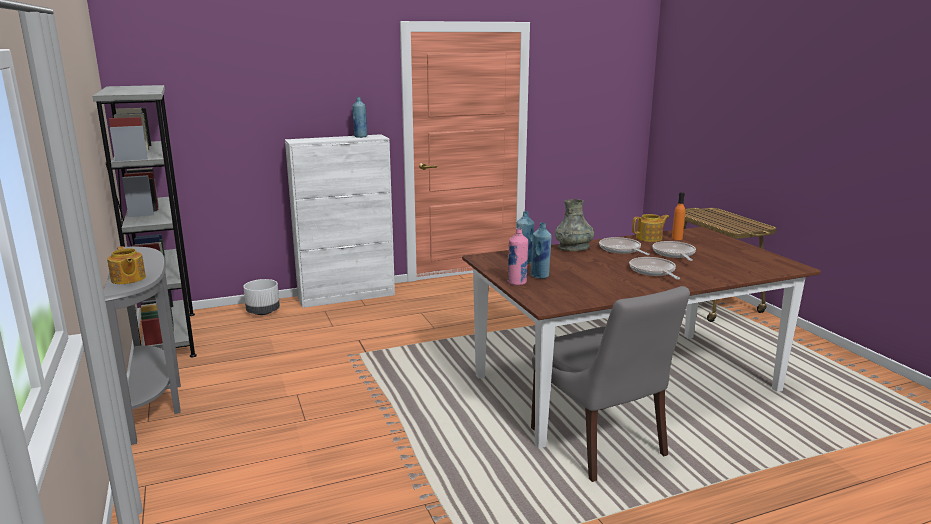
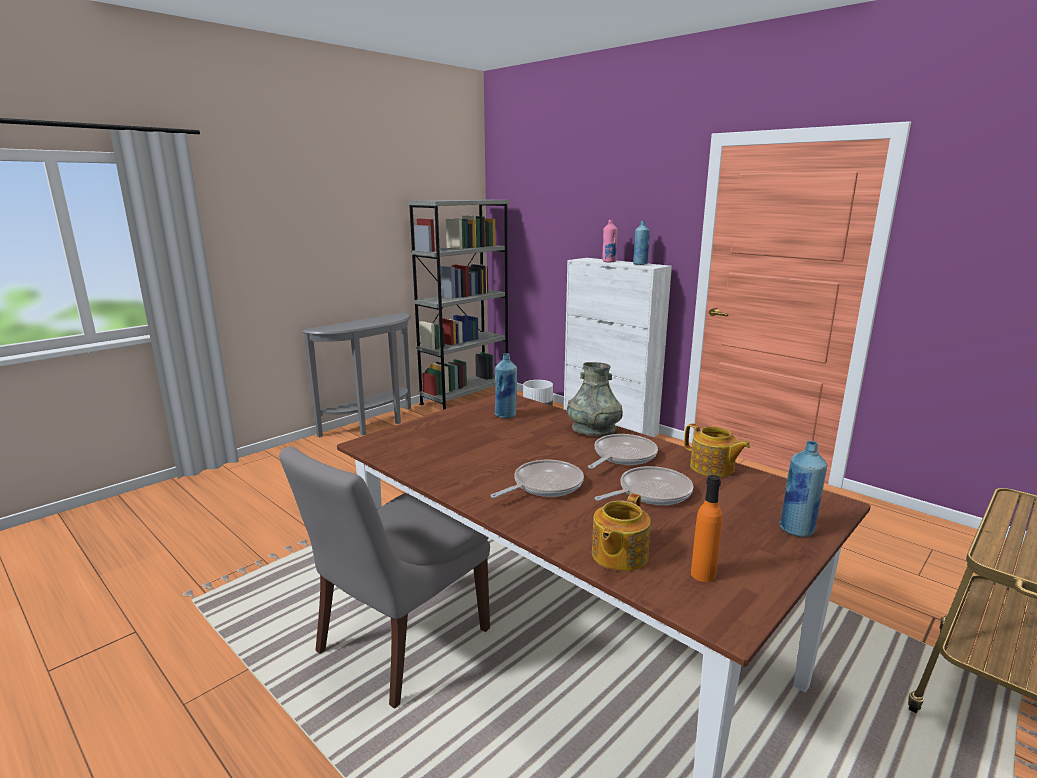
camera: 65 degrees right, 0 degrees up
(128, 279) = (338, 326): teapot -> teapot (618, 555)
(517, 283) = (431, 422): pink bottle -> pink bottle (609, 261)
(540, 276) = (462, 428): blue bottle -> blue bottle (797, 530)
(677, 238) = (746, 488): orange bottle -> orange bottle (703, 574)

